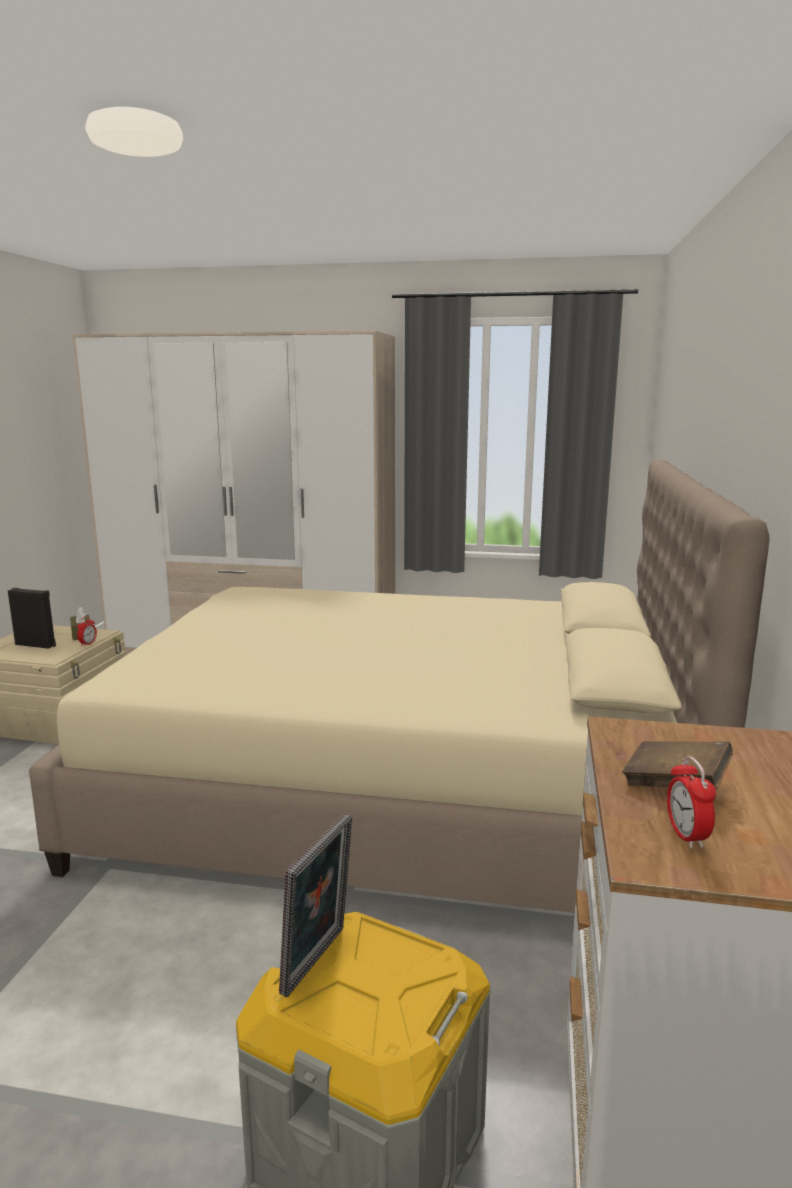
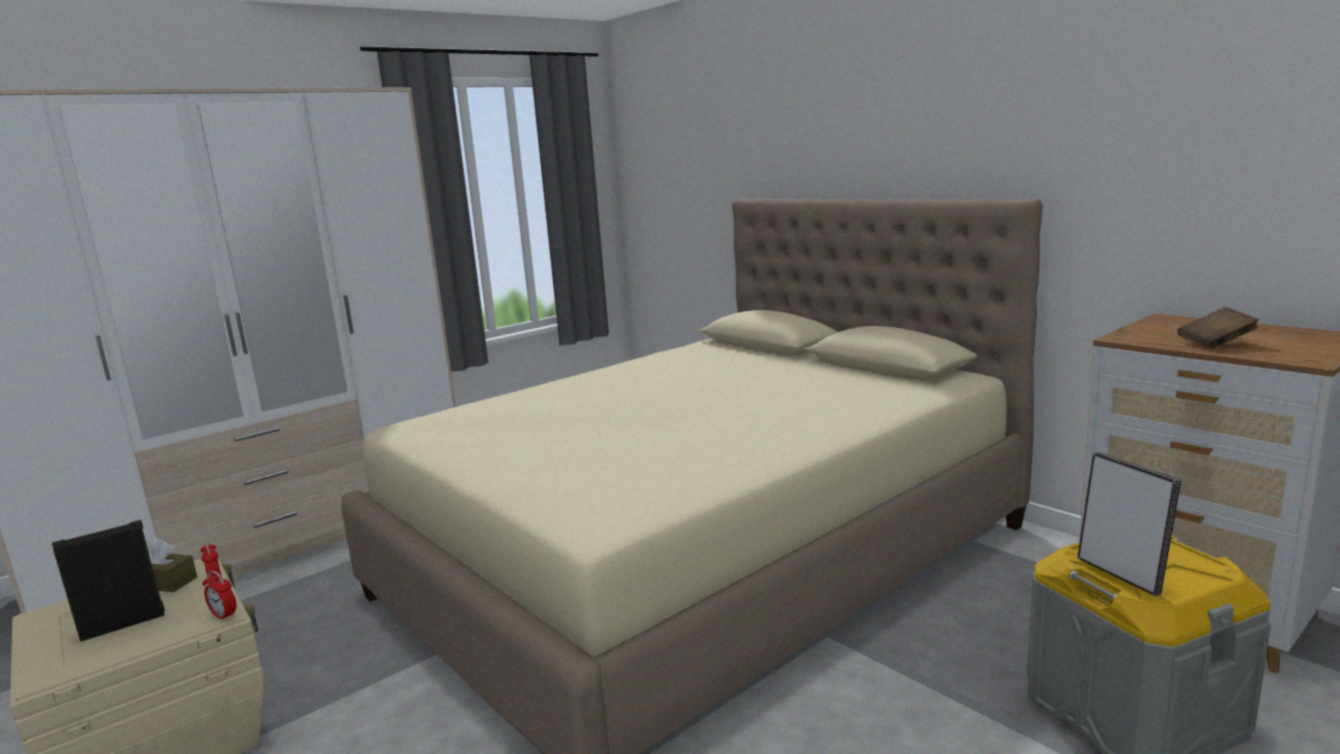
camera: 50 degrees left, 0 degrees up
(686, 836) = (1282, 351): alarm clock -> alarm clock (224, 616)

